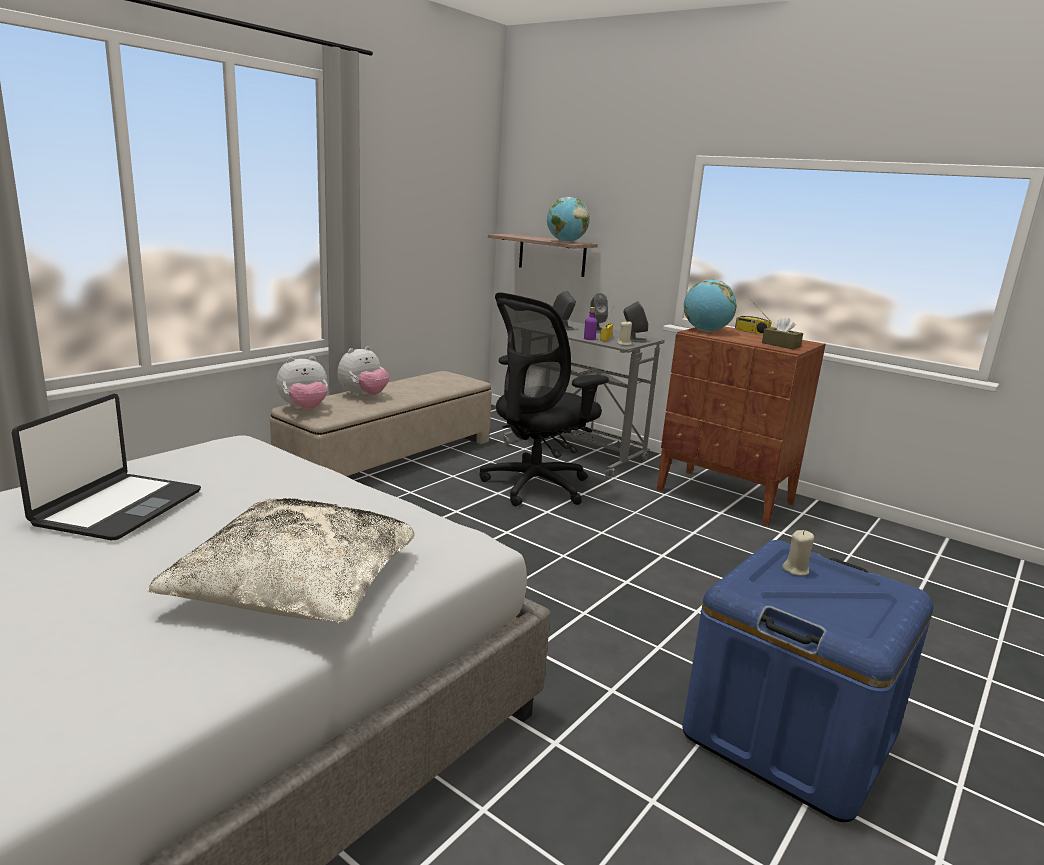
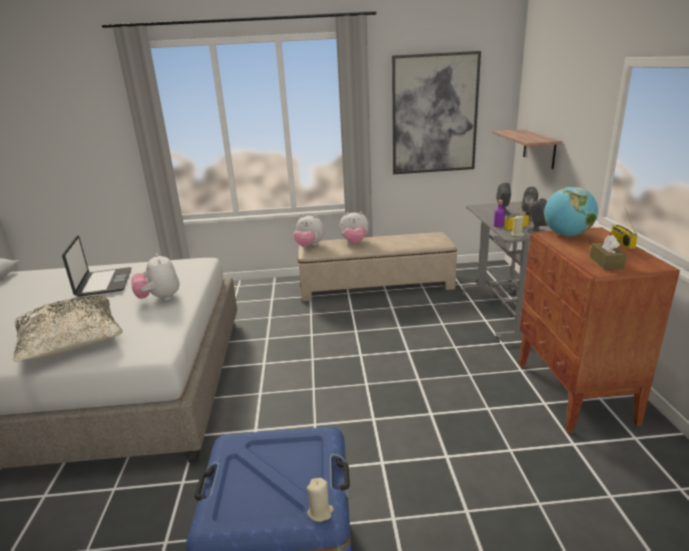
camera: 50 degrees right, 5 degrees up
(118, 508) = (103, 283): laptop -> laptop turned 75 degrees counterclockwise
(306, 496) = (159, 298): none -> plush toy
(422, 208) = (434, 114): none -> picture
(539, 483) = (436, 329): black office chair -> none
(566, 242) = (532, 139): globe -> none
(796, 570) = (295, 454): beige candle -> beige candle (320, 512)

